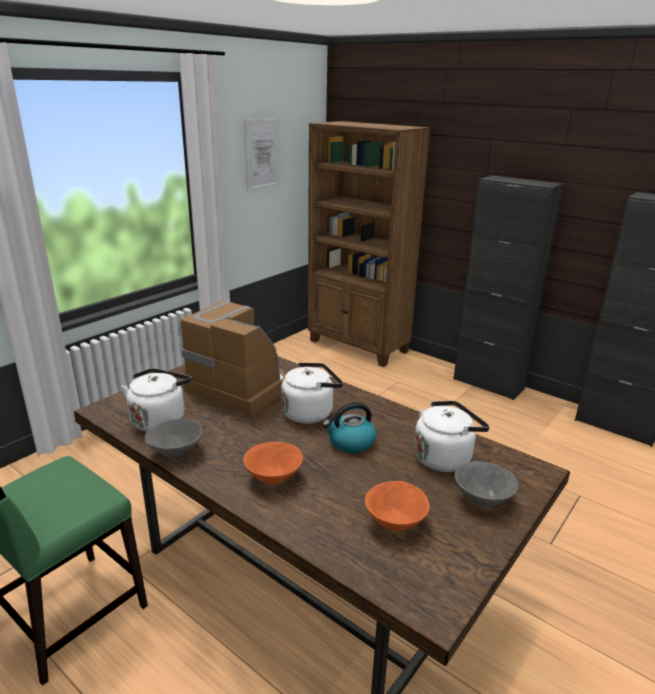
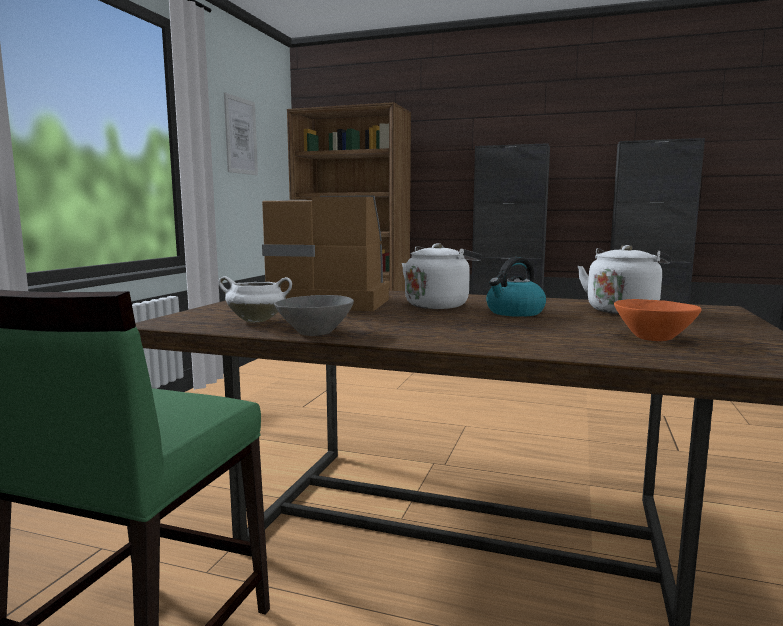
camera: 20 degrees left, 15 degrees down
(160, 419) = (257, 321): white kettle -> white cooking pot
(274, 477) = (470, 333): orange bowl -> none
(483, 499) = (705, 321): grey bowl -> none

